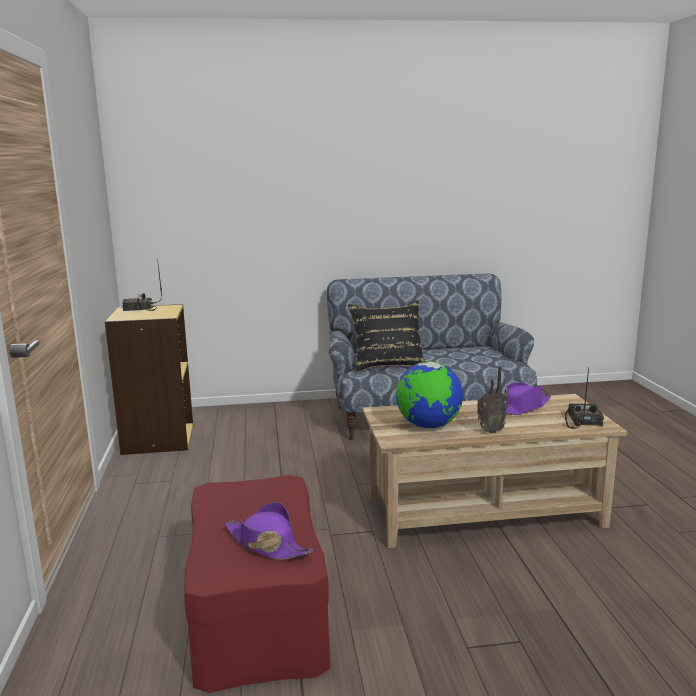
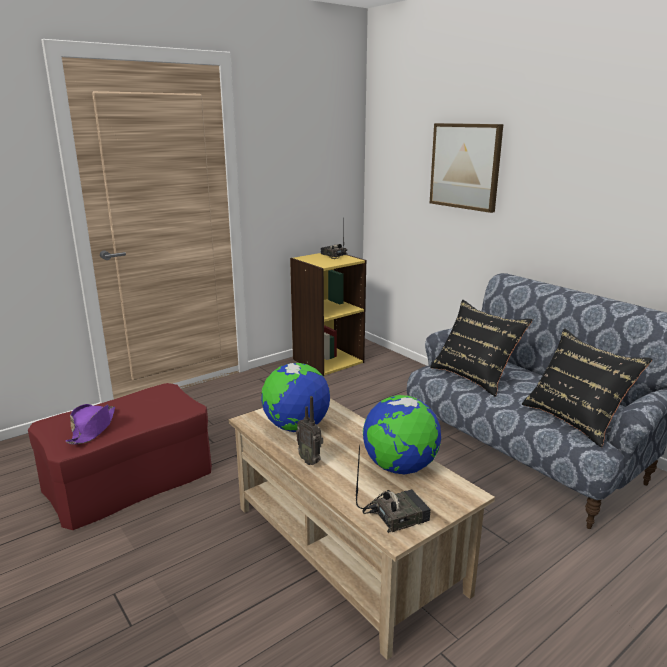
camera: 60 degrees right, 5 degrees up
(267, 189) = (465, 166): none -> picture
(482, 359) = (575, 419): none -> black pillow
(523, 407) = (399, 468): purple hat -> globe

